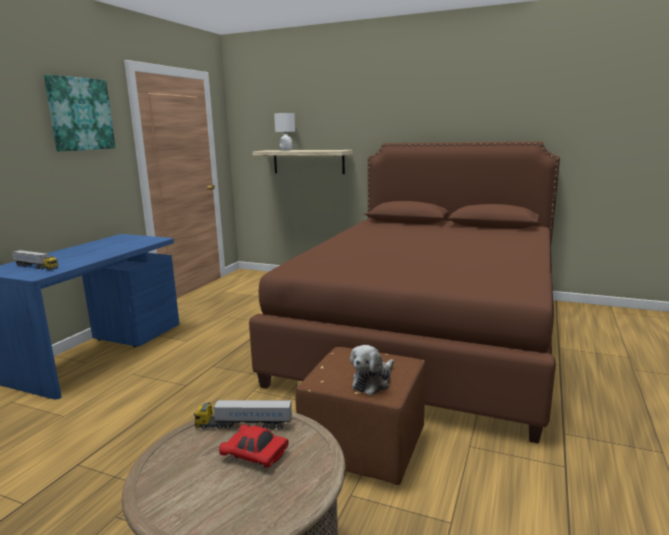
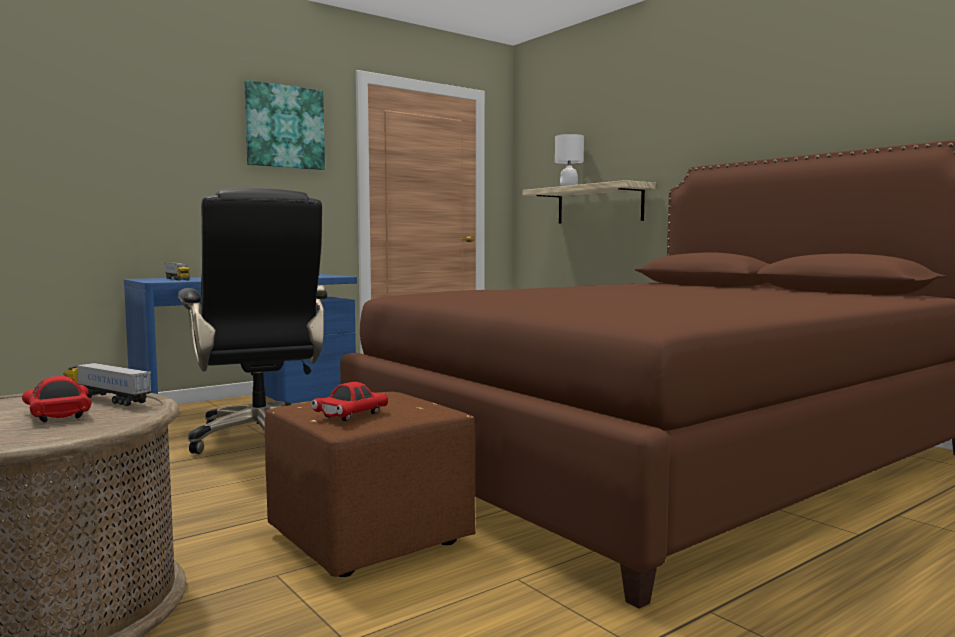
camera: 30 degrees right, 10 degrees down
(167, 387) = (259, 441): none -> black office chair
(373, 382) = (351, 415): plush toy -> red toy car

